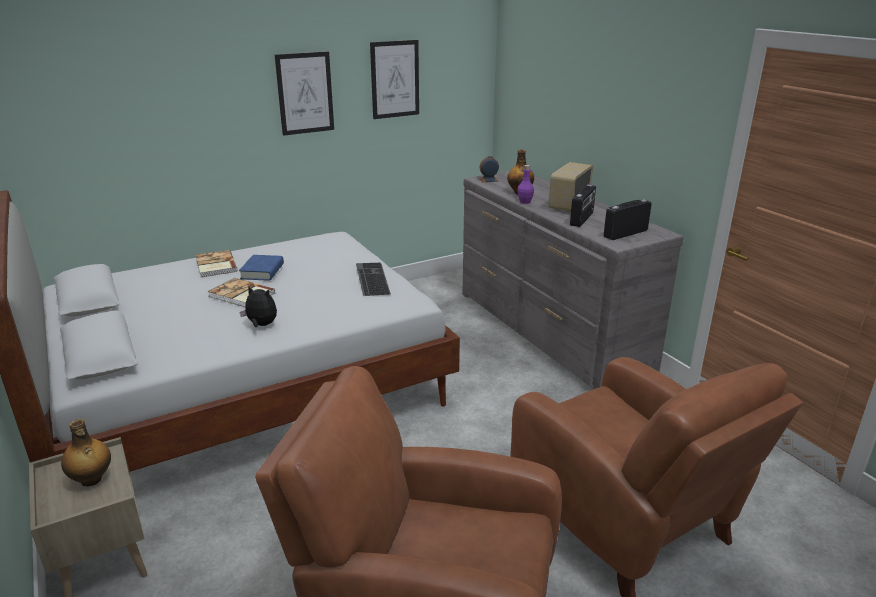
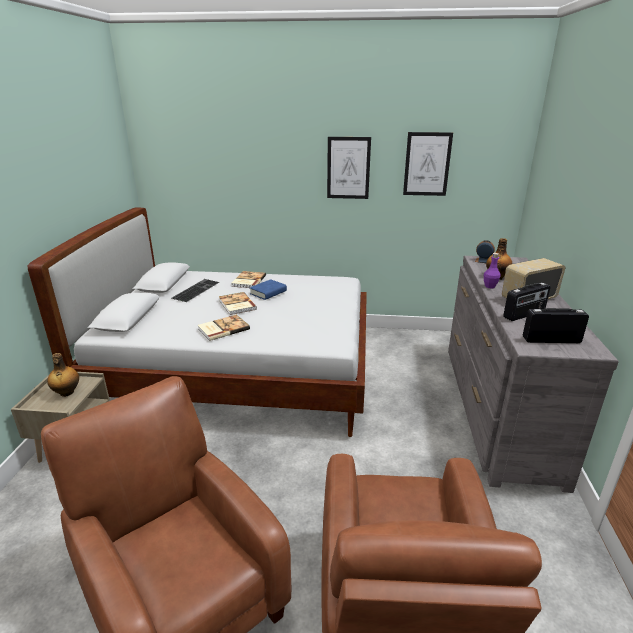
camera: 35 degrees right, 0 degrees up
(261, 325) = (223, 329): plush toy -> book
(370, 278) = (327, 317): keyboard -> keyboard (195, 290)

